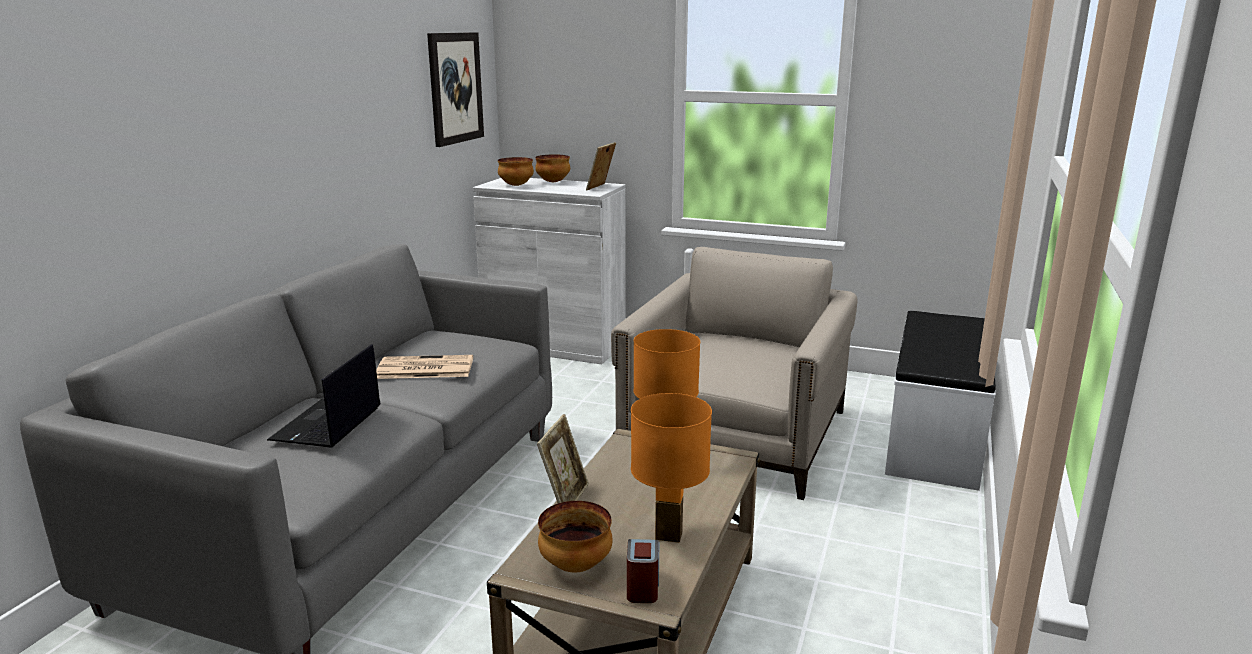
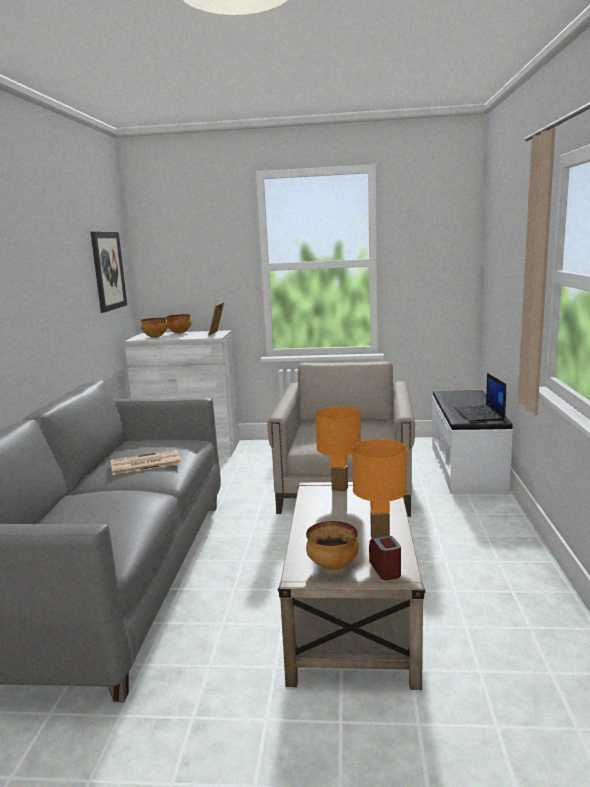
camera: 15 degrees left, 5 degrees down
(327, 425) = (100, 508): laptop -> laptop (479, 414)
(565, 499) = (295, 529): picture frame -> none

